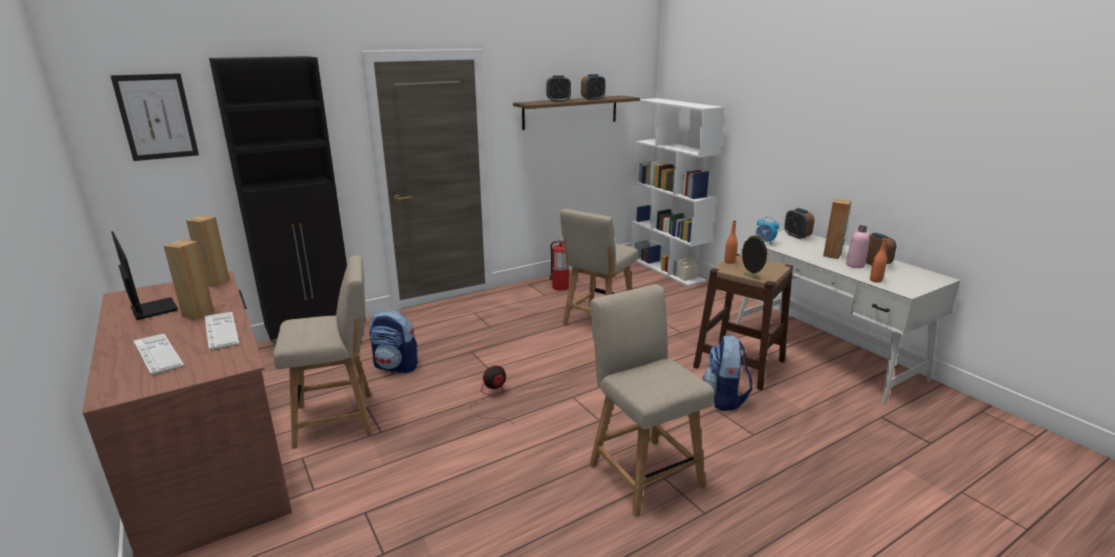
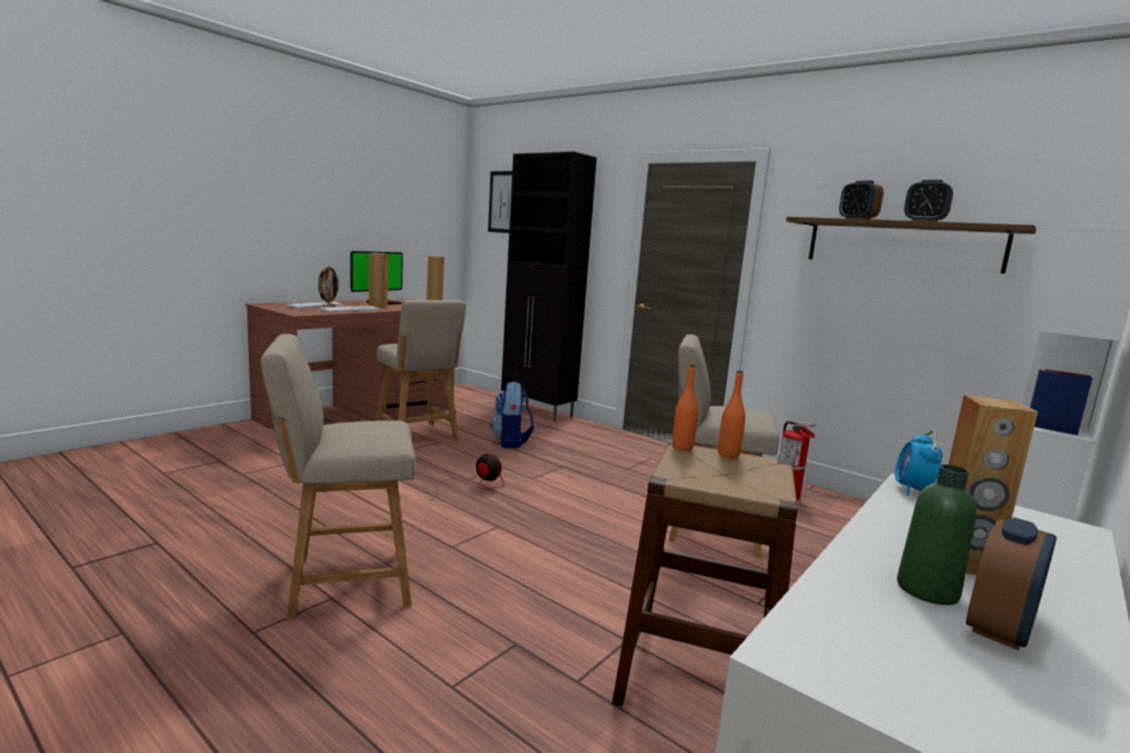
camera: 70 degrees right, 10 degrees down
(642, 472) = (343, 581): beige chair -> beige chair turned 150 degrees counterclockwise
(725, 398) = (555, 654): backpack -> none
(751, 277) = (664, 465): picture frame -> picture frame (328, 307)
(796, 236) = (1047, 530): alarm clock -> none
(855, 265) = (927, 590): pink bottle -> green bottle
(875, 280) = (829, 609): orange bottle -> orange bottle (682, 447)

